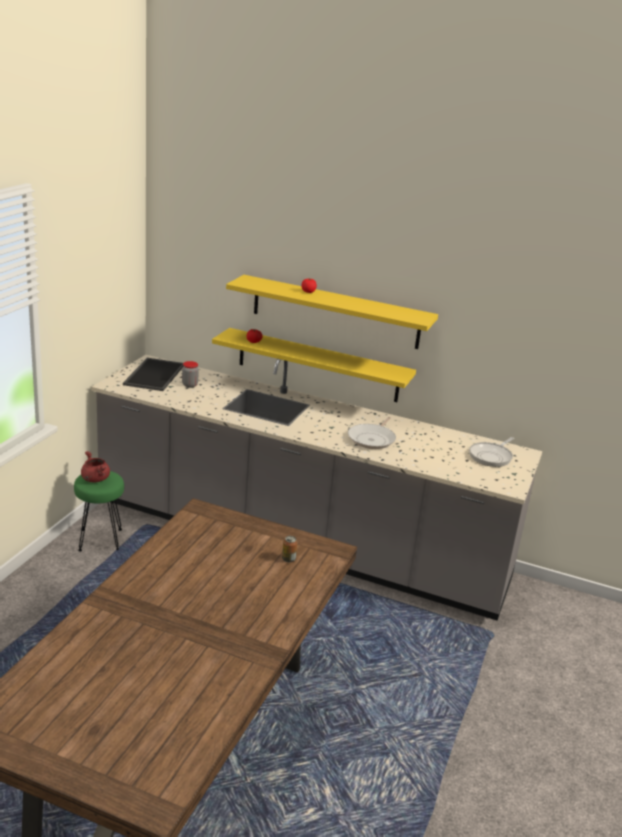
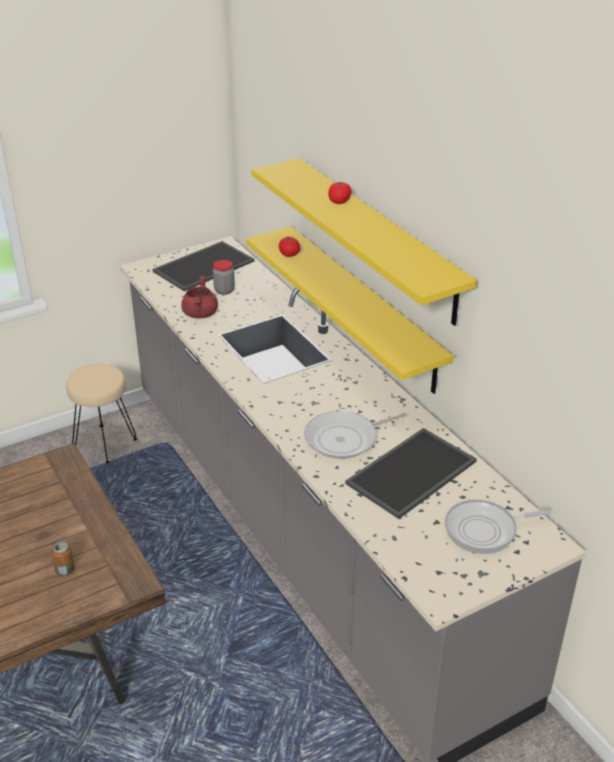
camera: 40 degrees right, 10 degrees up
(95, 479) = (91, 375): red cooking pot -> red cooking pot (200, 313)
(100, 539) = (105, 444): green stool -> beige stool
(427, 444) = (412, 474): none -> tray

